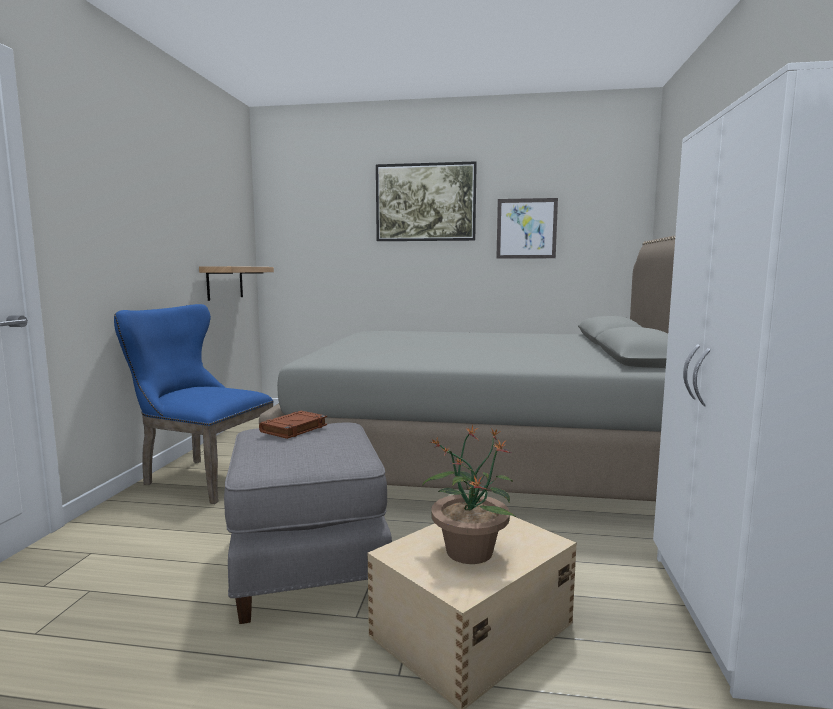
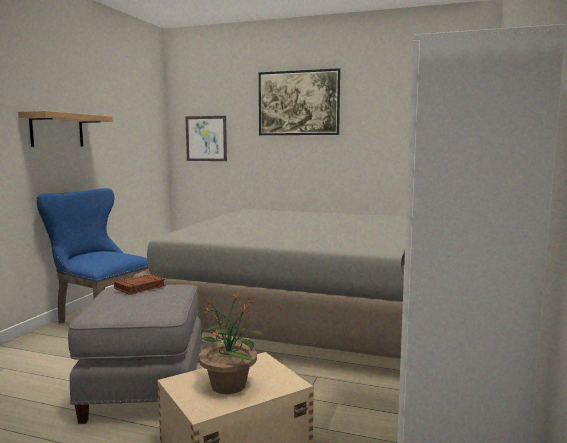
camera: 10 degrees right, 0 degrees up
(225, 282) = (136, 169): shelf -> shelf (57, 130)
(526, 228) = (382, 124): picture -> picture (206, 138)

